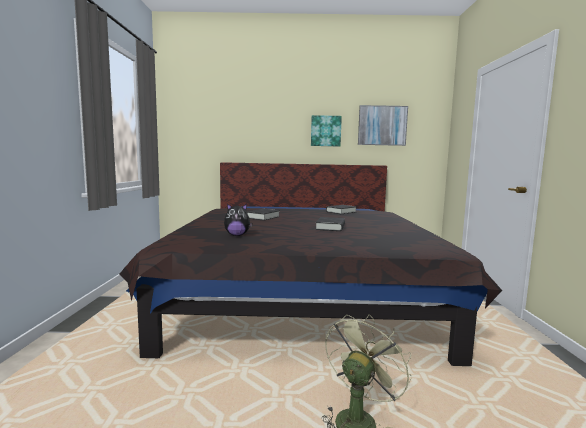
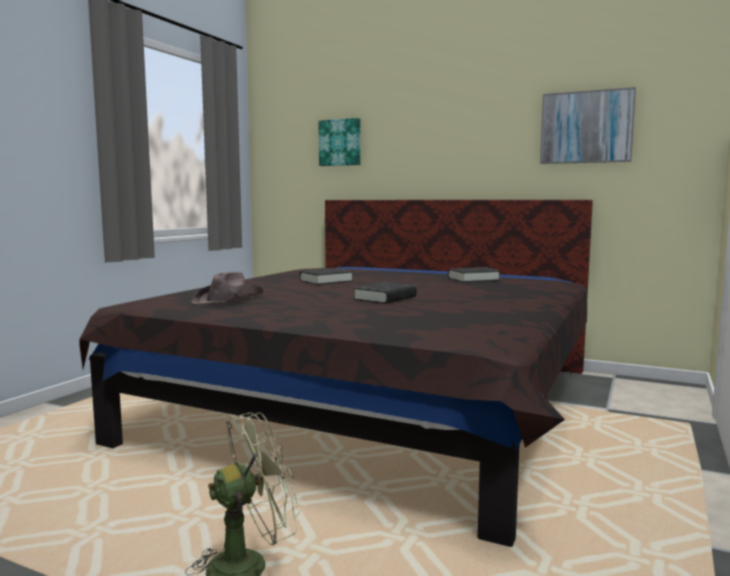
camera: 25 degrees right, 0 degrees up
(237, 235) = (229, 299): plush toy -> brown hat
(325, 131) = (485, 143): picture -> picture (340, 142)

